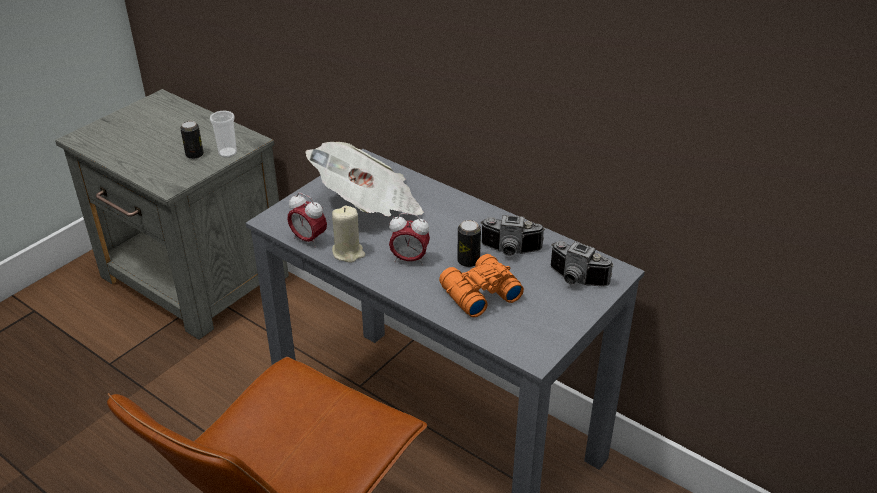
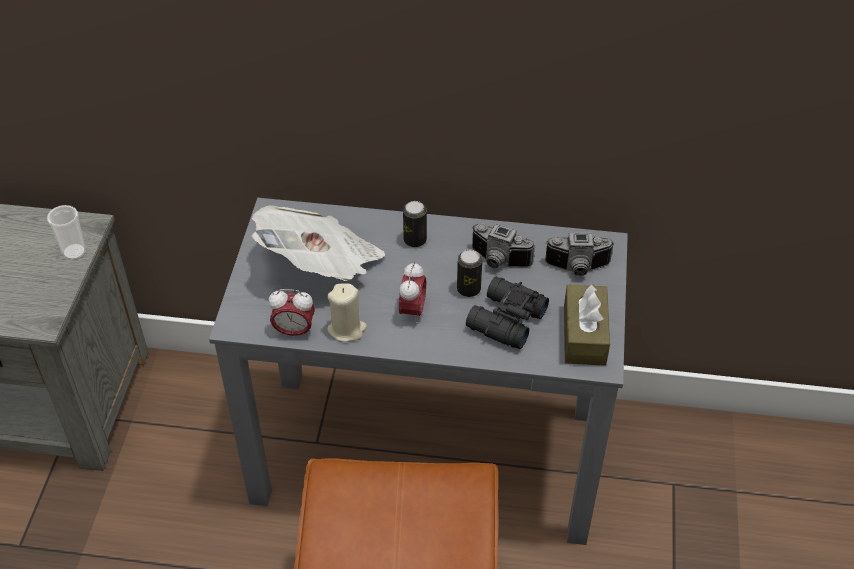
camera: 30 degrees left, 10 degrees up
(194, 155) = (36, 270): can -> can (415, 240)
(409, 259) = (412, 311): alarm clock -> alarm clock turned 60 degrees counterclockwise
(478, 293) = (504, 320): orange binoculars -> black binoculars
(510, 251) = (498, 262): camera -> camera turned 45 degrees clockwise
(538, 329) = (584, 335): none -> brown tissue box

